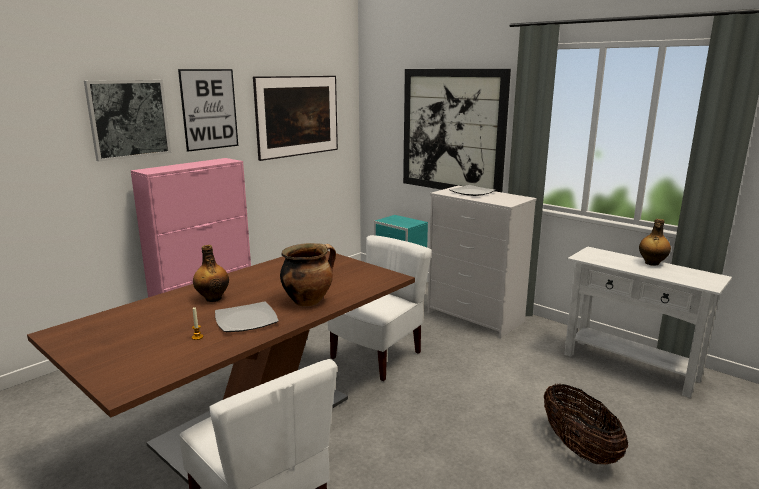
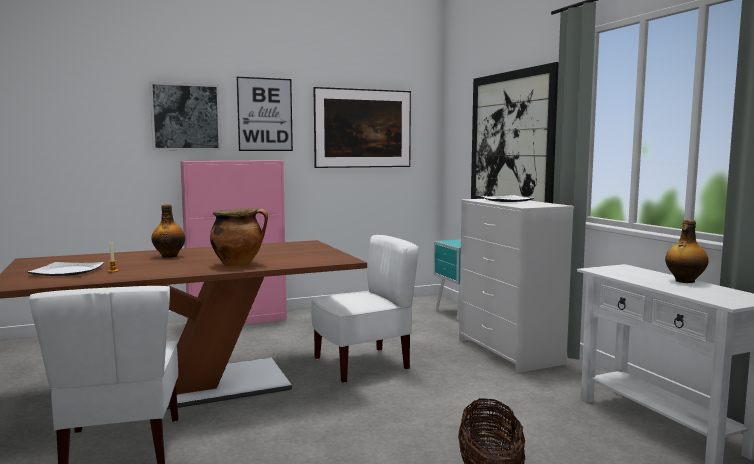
camera: 25 degrees right, 10 degrees down
(246, 320) = (166, 268): plate -> plate (67, 271)

